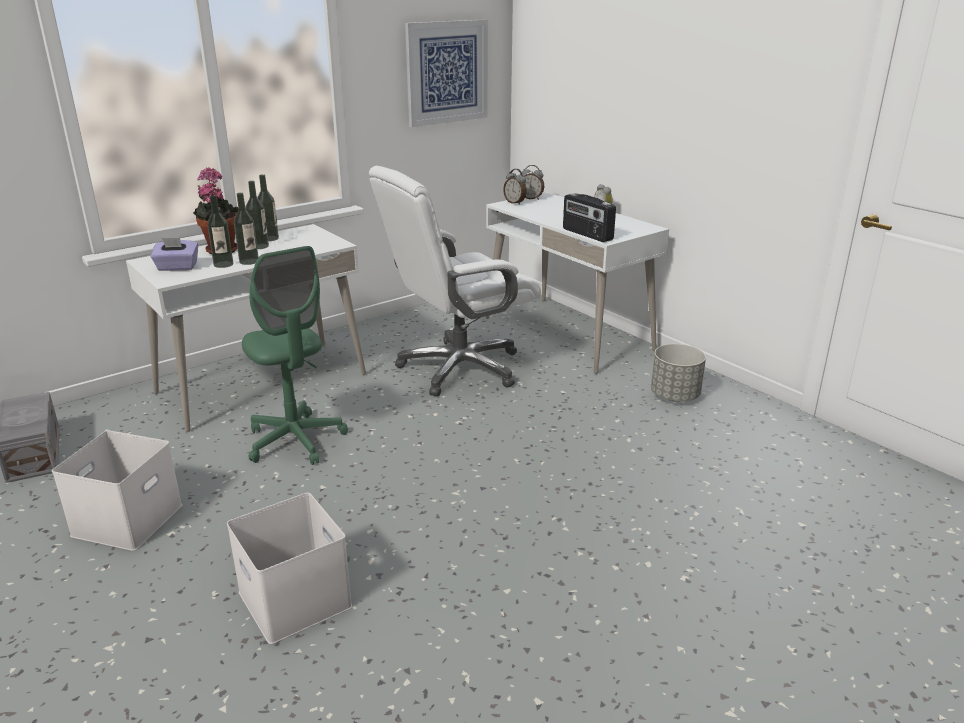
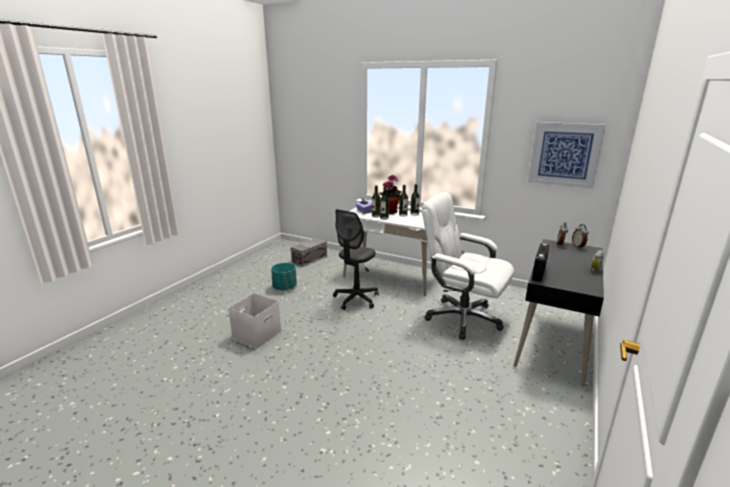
camera: 65 degrees right, 5 degrees down
(127, 518) = (285, 288): white storage box -> turquoise planter
(295, 441) = (356, 299): green office chair -> grey office chair
(567, 334) = (554, 342): white desk -> black desk
(675, 396) = (527, 409): grey planter -> none

